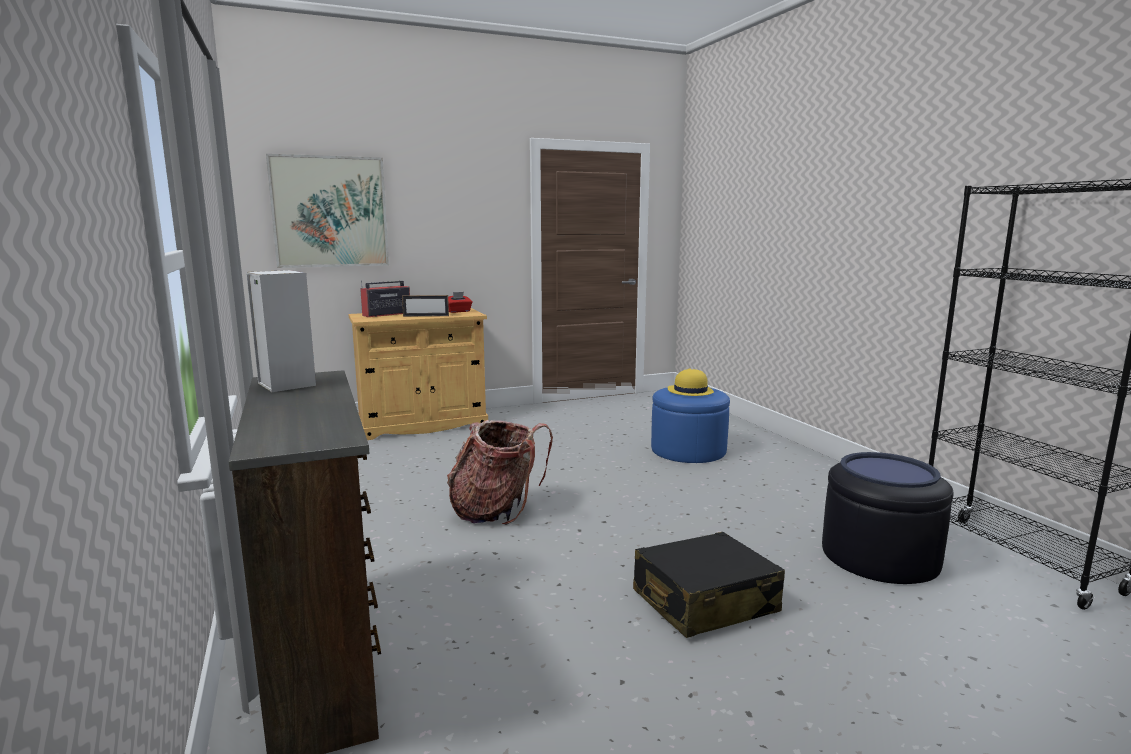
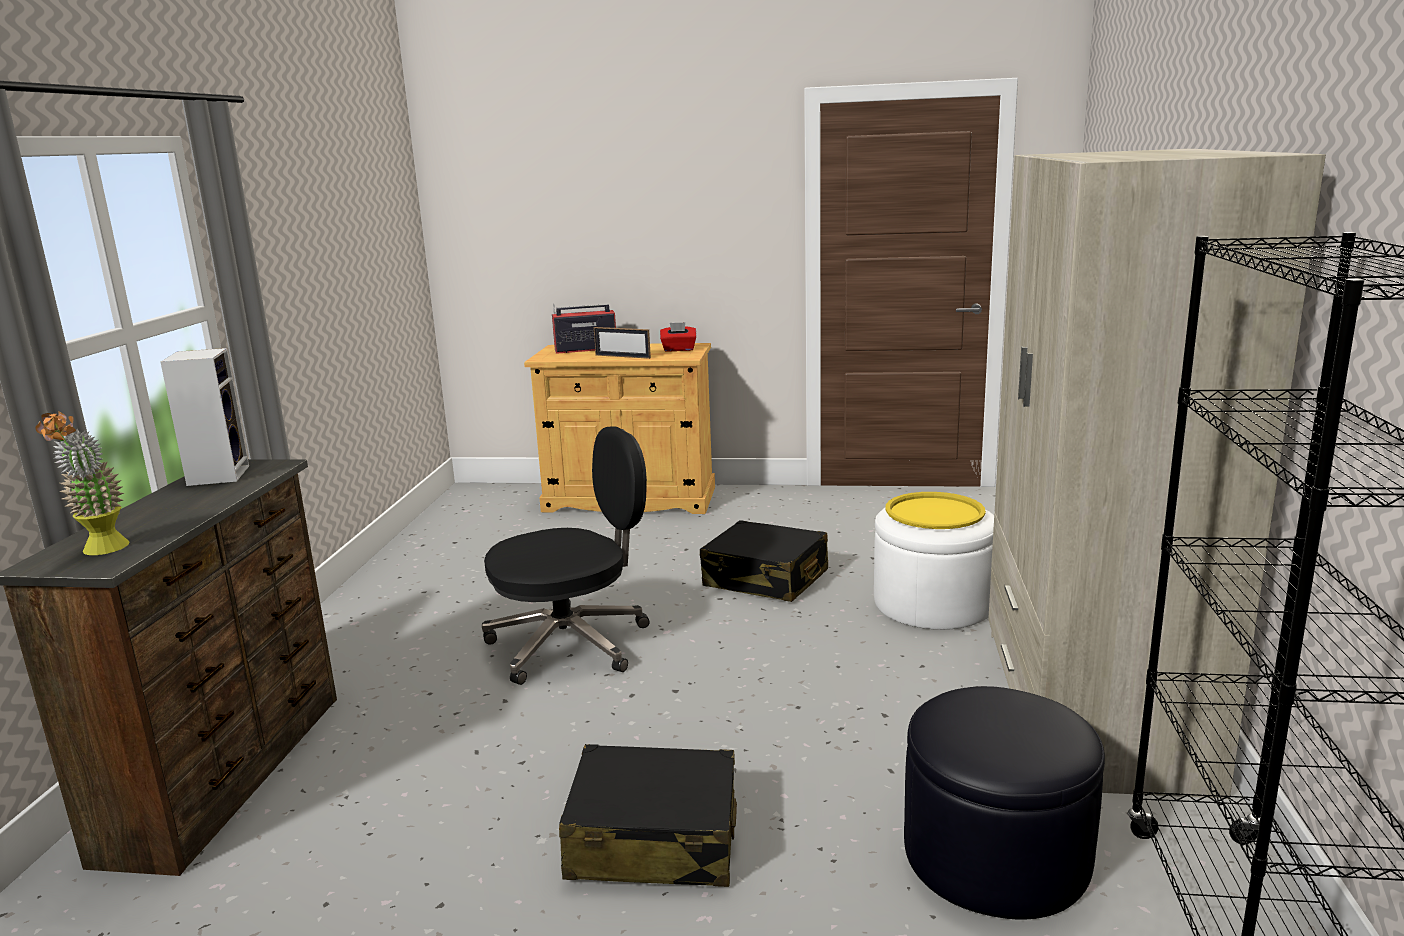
camera: 30 degrees right, 5 degrees up
(308, 433) = (101, 551): none -> potted plant
(330, 212) = (527, 212): picture -> none
(497, 510) = (572, 643): backpack -> black office chair
(577, 454) = (765, 579): none -> black suitcase
(688, 450) = (934, 603): blue ottoman -> white ottoman
(690, 391) = (934, 512): yellow hat -> yellow tray
(826, 481) = (1089, 705): none -> beige wardrobe
(888, 471) = (1004, 723): blue tray -> none

